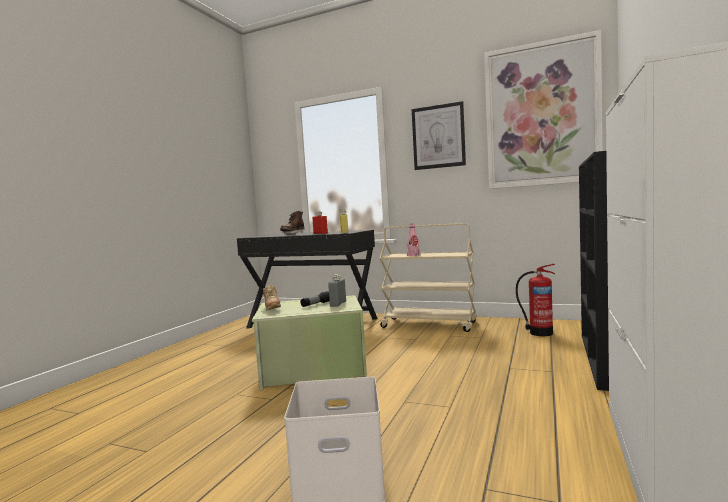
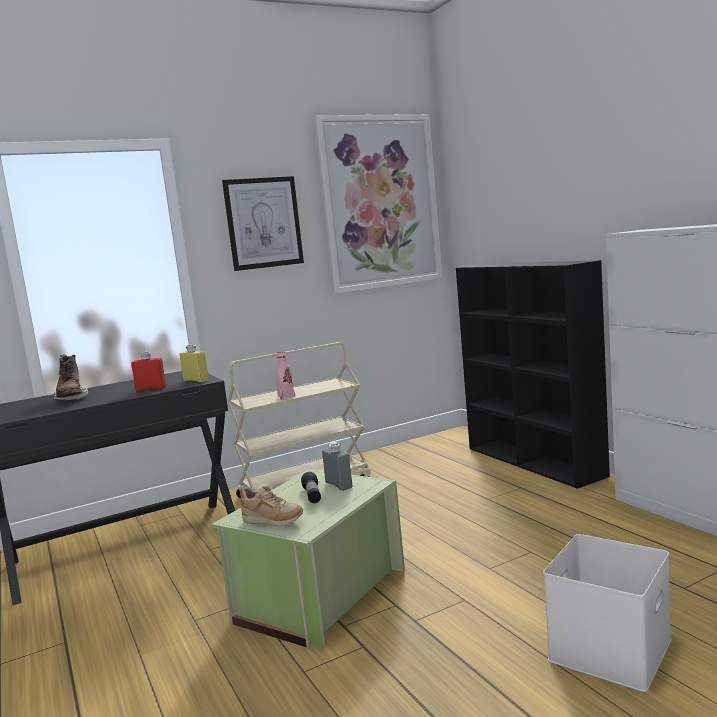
camera: 50 degrees left, 5 degrees up
(539, 333) = (430, 457): fire extinguisher -> none

